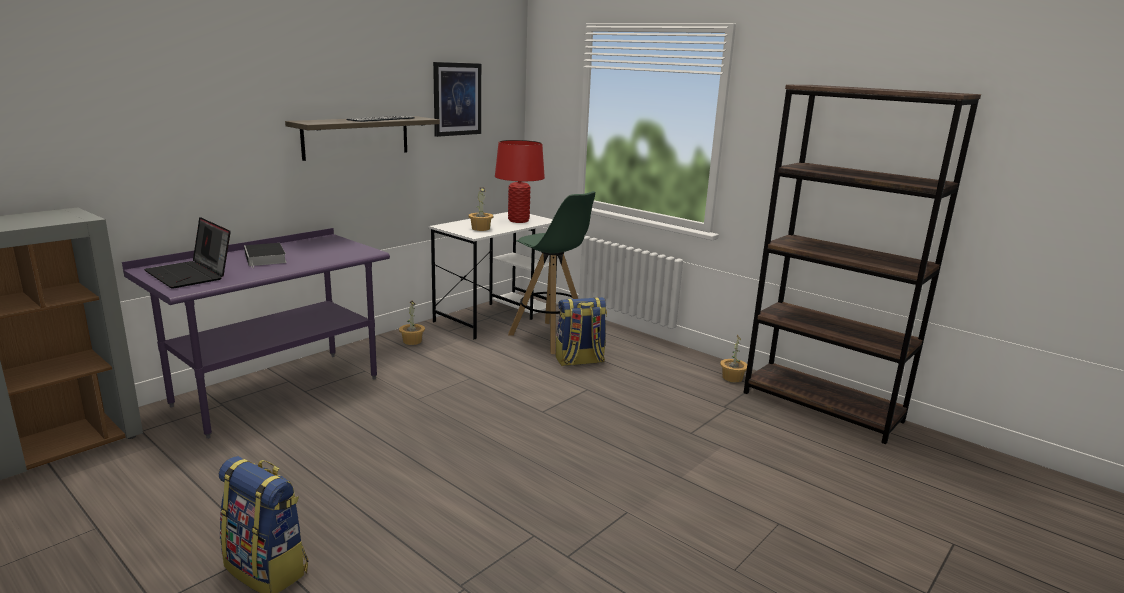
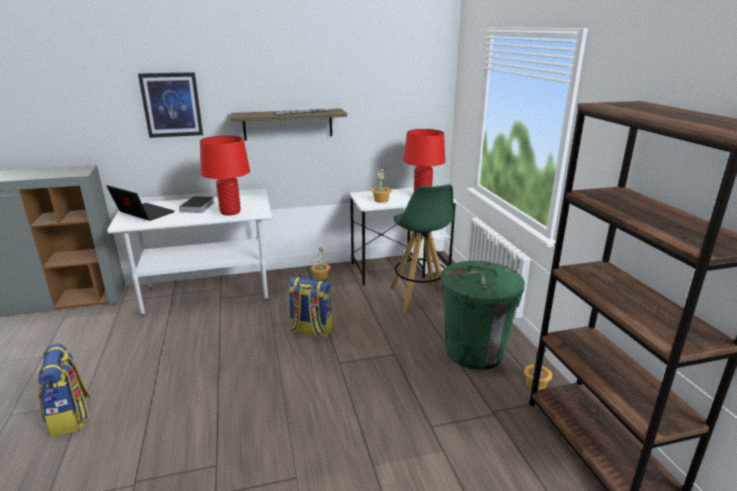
camera: 35 degrees right, 5 degrees up
(191, 275) = (143, 213): laptop -> laptop turned 135 degrees clockwise
(278, 391) = (207, 294): purple desk -> white desk
(327, 257) = (230, 212): none -> red table lamp
(457, 99) = (381, 94): picture -> picture (171, 105)
(579, 361) = (417, 326): backpack -> backpack (311, 330)
(656, 368) = (474, 352): none -> green trash can

